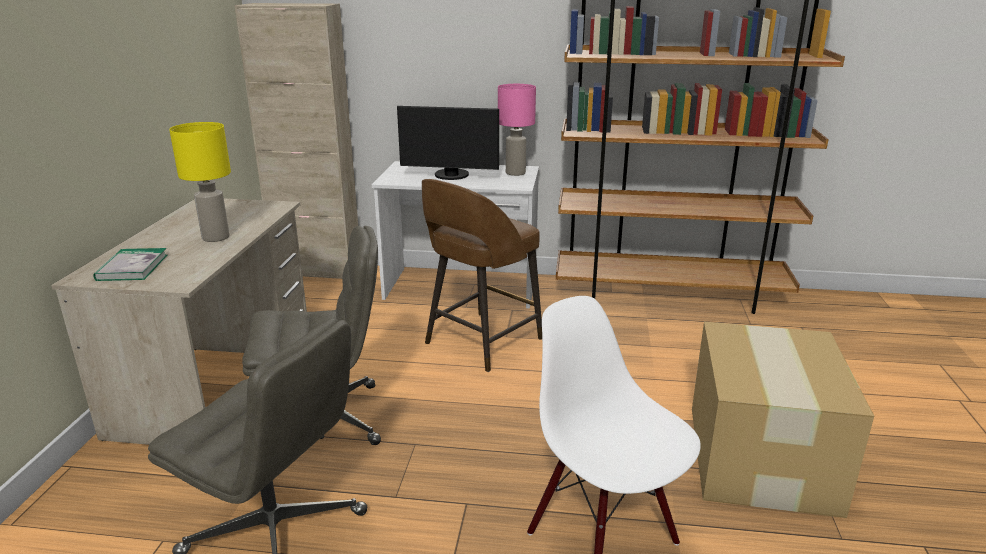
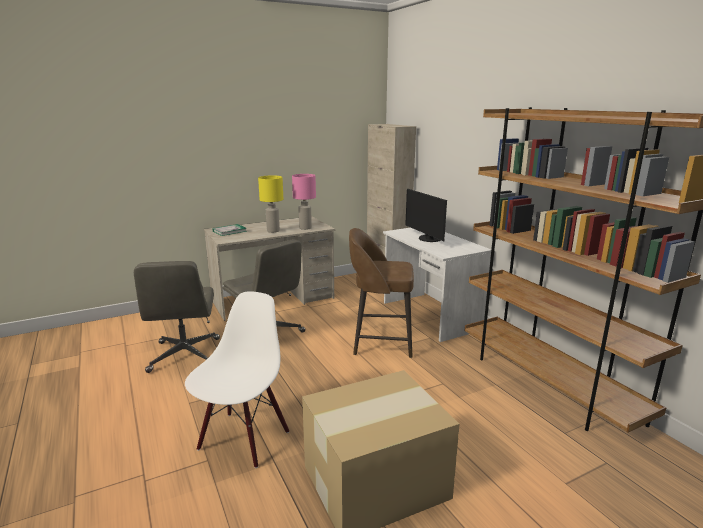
camera: 55 degrees right, 5 degrees down
(515, 173) = (465, 248): pink table lamp -> pink table lamp (305, 228)

